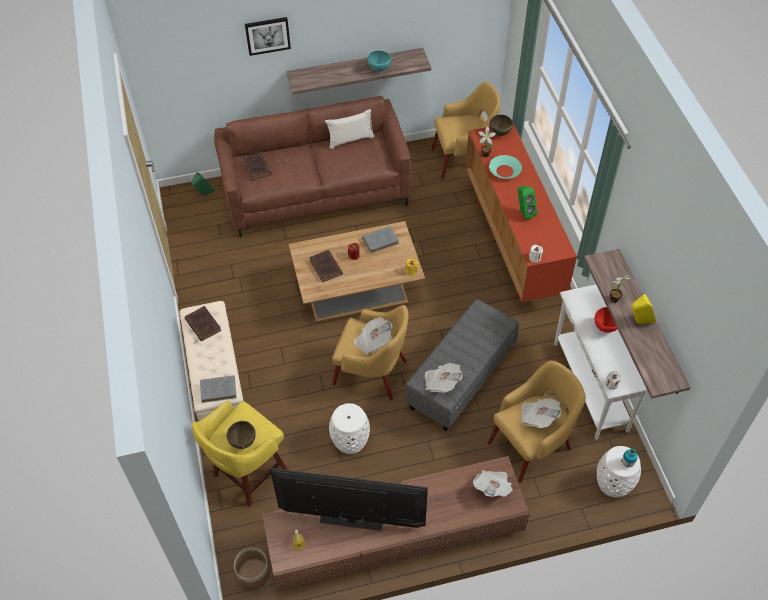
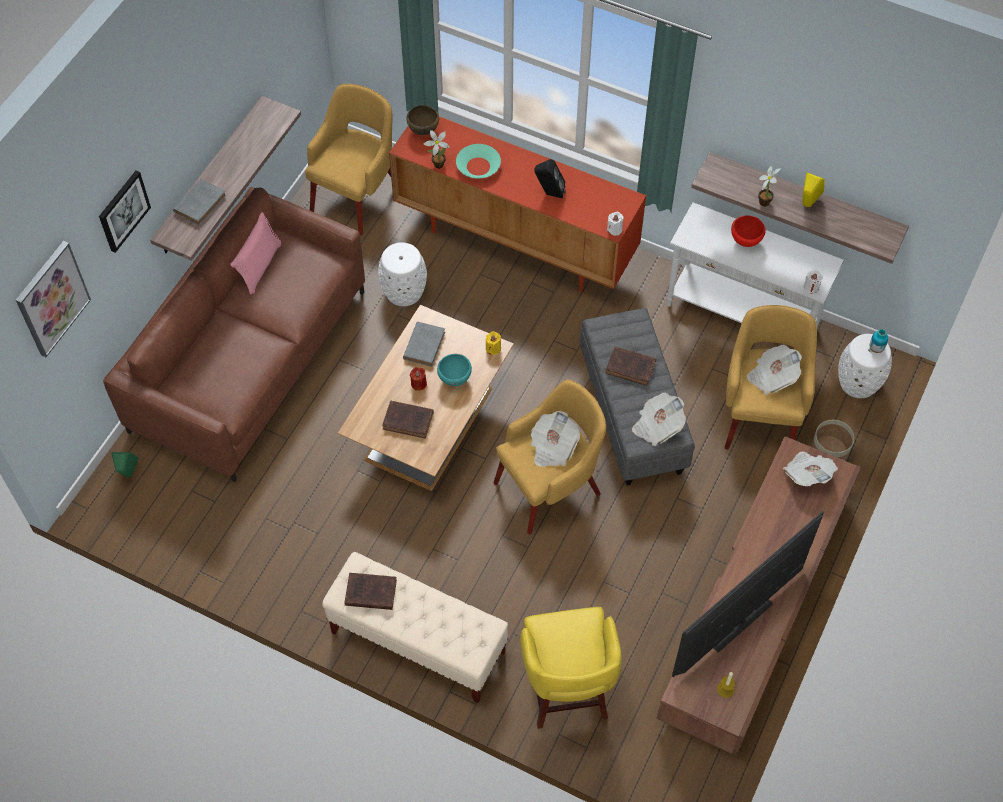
camera: 50 degrees left, 5 degrees up
(188, 47) = (51, 298): none -> picture
(219, 390) = (476, 635): grey book -> grey book (201, 203)
(243, 441) = (582, 650): brown bowl -> none
(254, 574) = (690, 768): planter -> planter (829, 452)
(257, 168) = (203, 383): brown book -> brown book (631, 368)
(350, 140) = (259, 266): white pillow -> pink pillow
(350, 441) = (613, 567): white stool -> white stool (404, 291)
(379, 69) = (250, 156): turquoise bowl -> turquoise bowl (455, 379)
(524, 213) = (549, 193): green speaker -> black speaker

